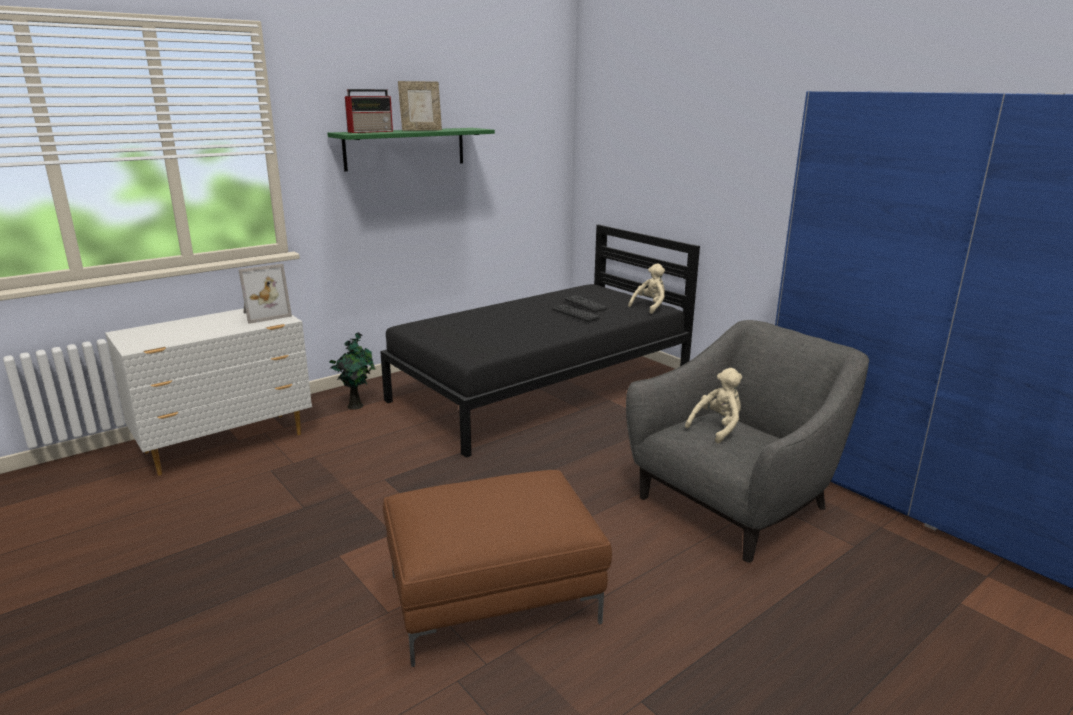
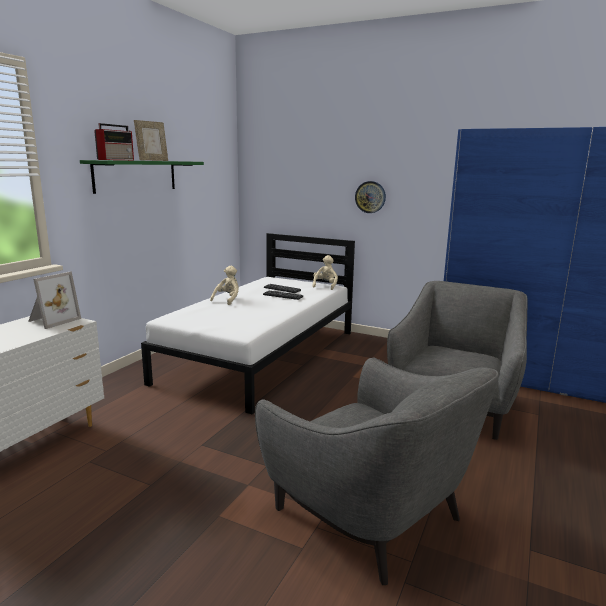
camera: 25 degrees left, 5 degrees down
(356, 405) = (123, 393): potted plant -> none
(491, 600) = (370, 513): brown ottoman -> grey armchair
(543, 388) = (262, 355): black bed -> white bed
(717, 428) = (446, 353): beige plush toy -> beige plush toy (227, 300)
(726, 183) = (370, 197): none -> wall clock

